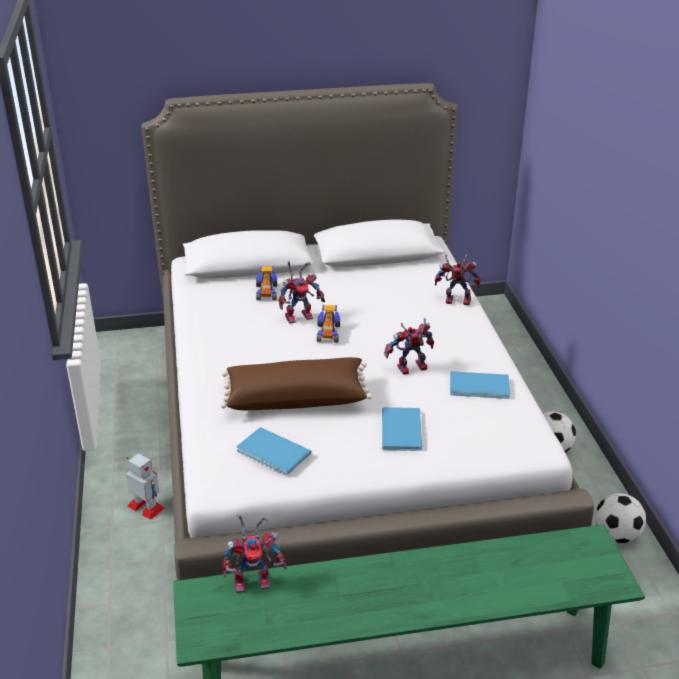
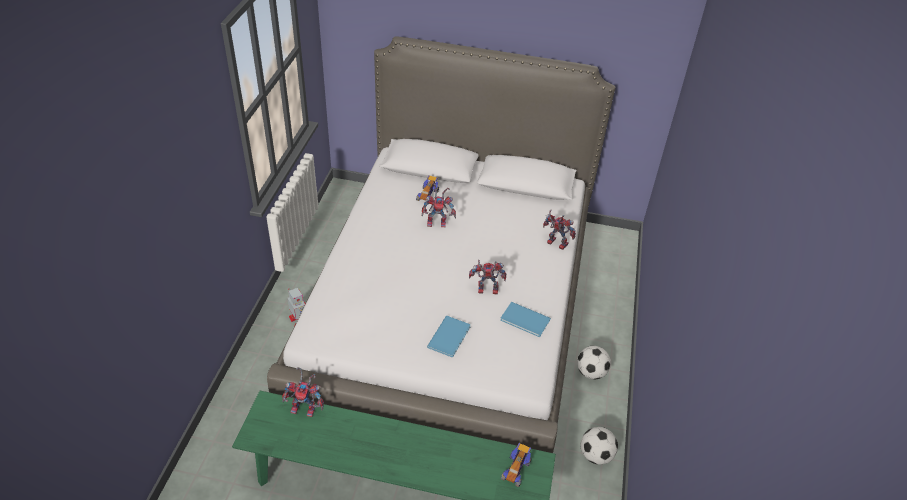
camera: 20 degrees right, 10 degrees up
(273, 453) = (355, 326): blue book -> none
(296, 398) = (395, 288): brown pillow -> none
(328, 332) = (448, 242): toy car -> toy car (515, 469)

